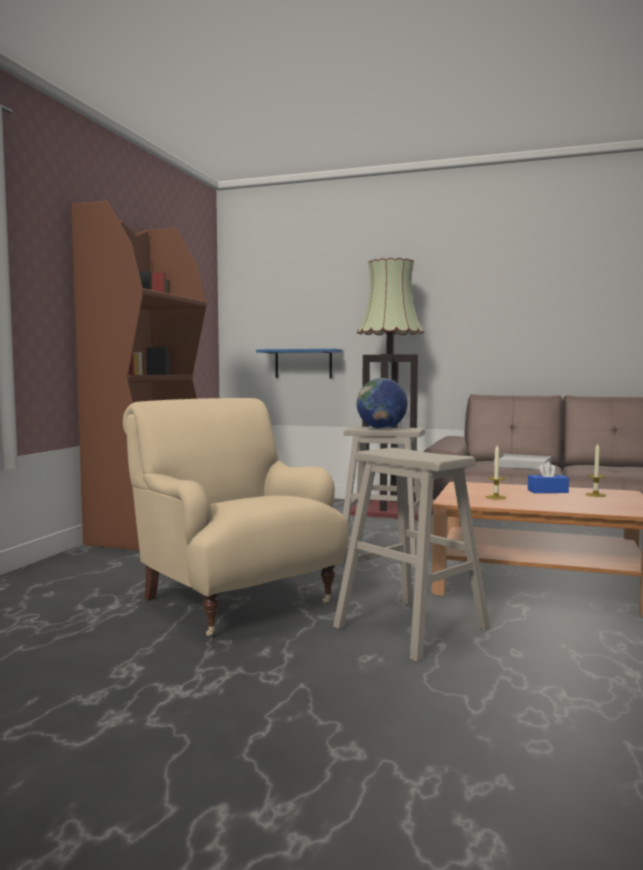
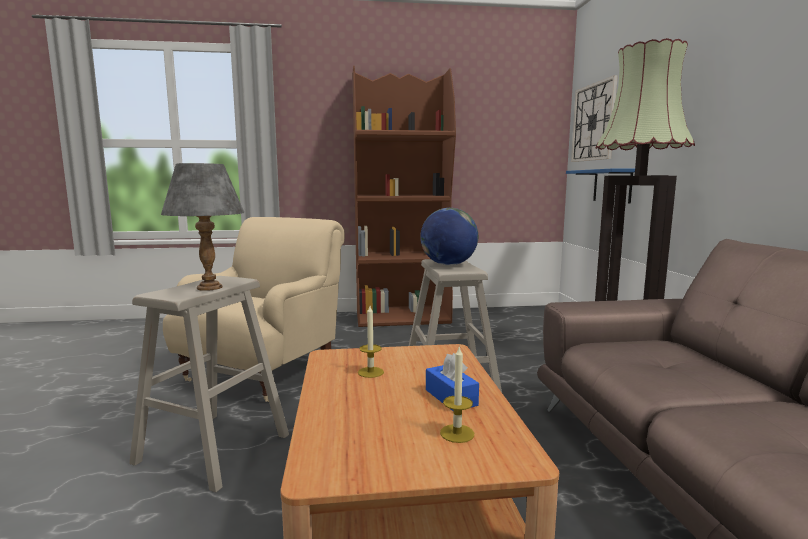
camera: 65 degrees right, 5 degrees up
(265, 305) = (593, 122): none -> wall clock
(419, 453) = (210, 287): none -> grey table lamp
(523, 465) = (677, 366): white tray -> none

